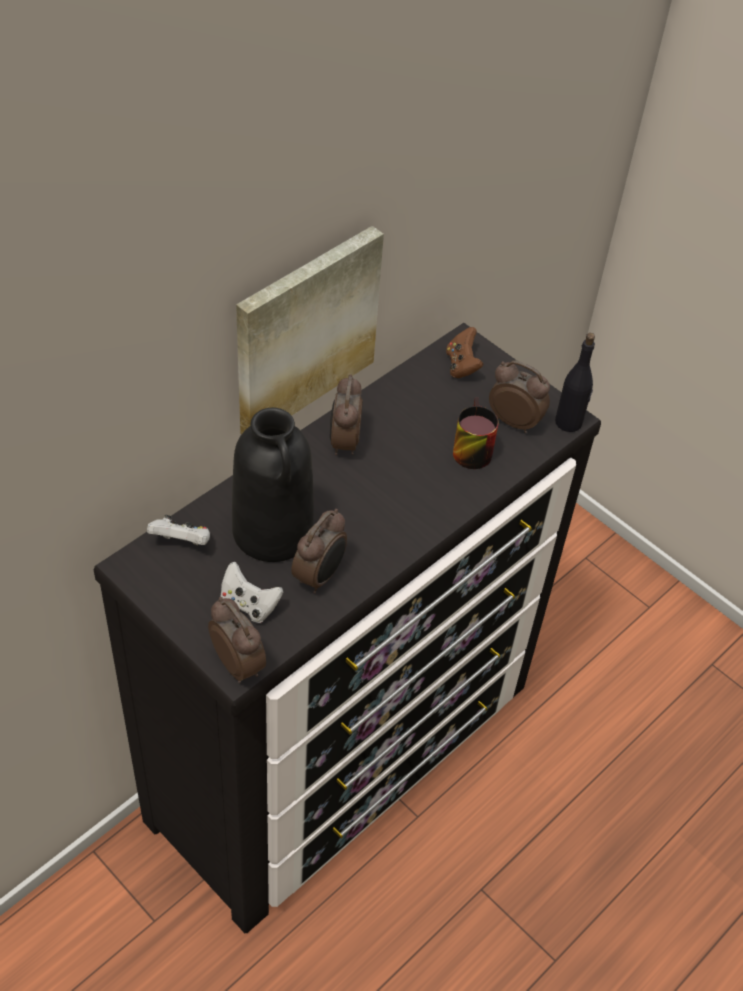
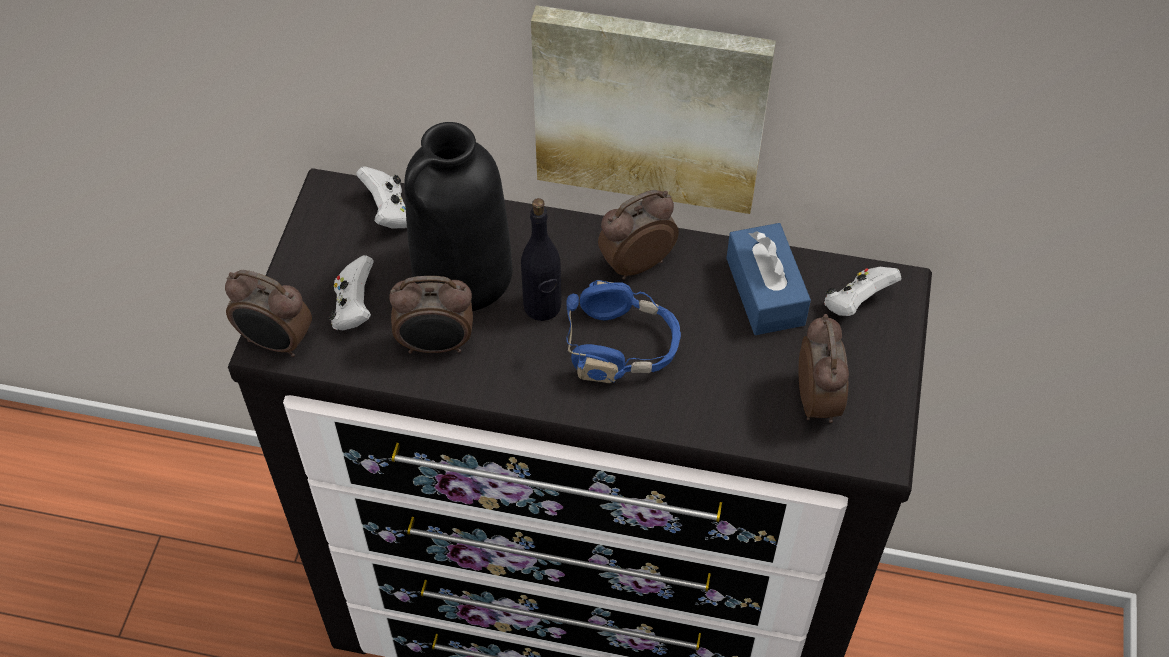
camera: 60 degrees right, 5 degrees up
(239, 664) = (276, 343): alarm clock -> alarm clock turned 90 degrees clockwise
(403, 484) = (623, 347): none -> blue headphones
(418, 397) = (765, 291): none -> blue tissue box
(462, 365) = (856, 303): brown game controller -> white game controller
(468, 448) = (733, 378): mug -> none
(569, 422) = (870, 456): black bottle -> black bottle (542, 306)

